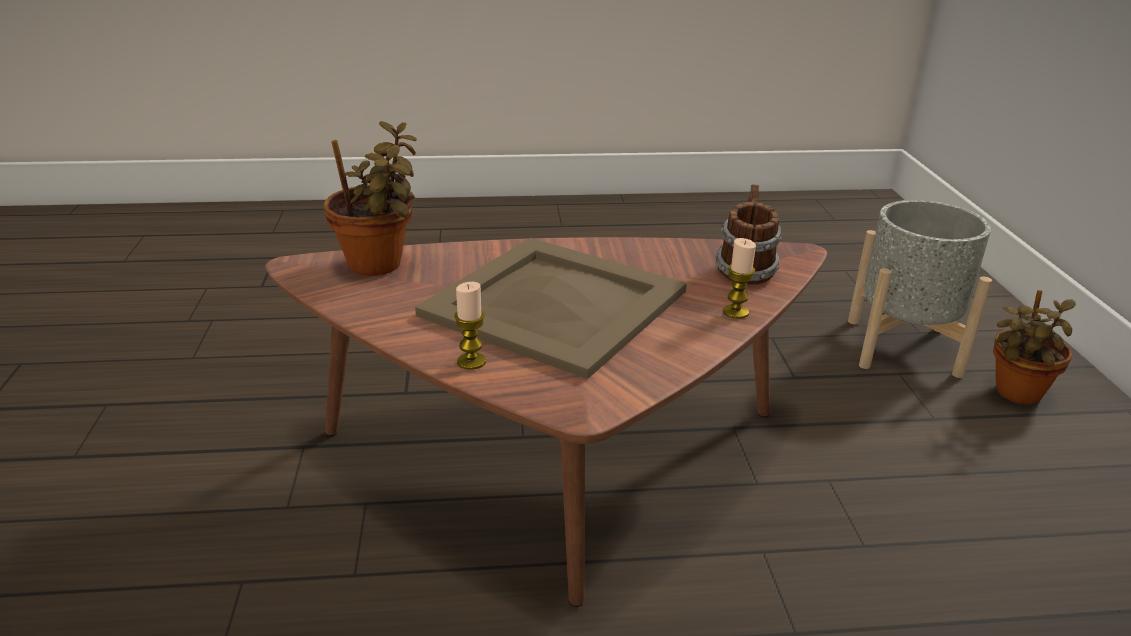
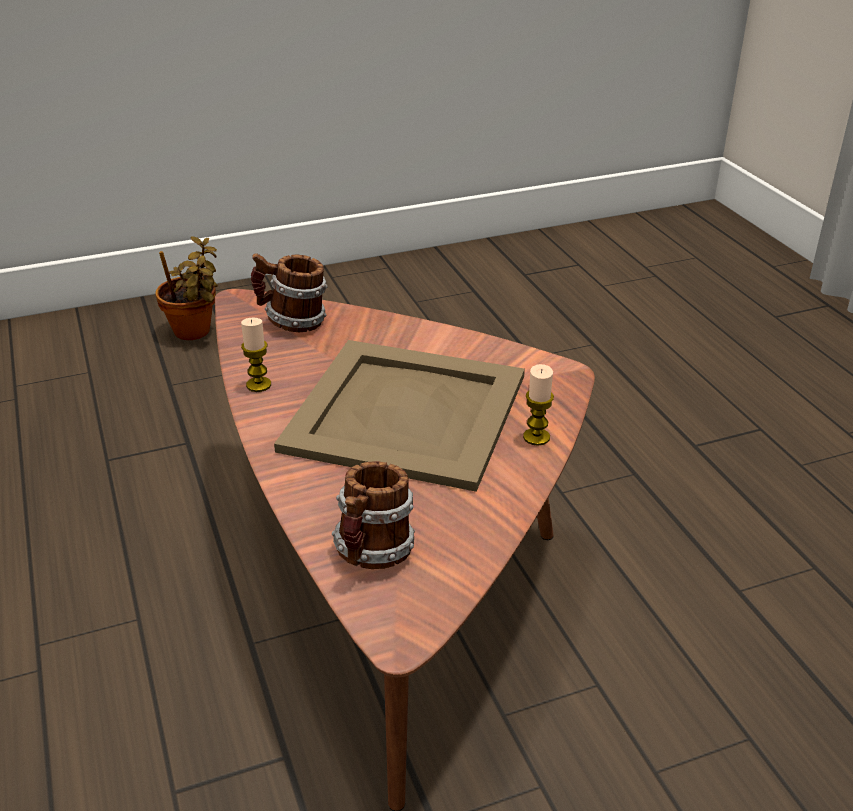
camera: 105 degrees left, 5 degrees up
(380, 266) = (373, 554): potted plant -> mug
(735, 312) = (377, 322): candle -> candle (258, 385)
(903, 347) = (120, 380): grey planter -> none

